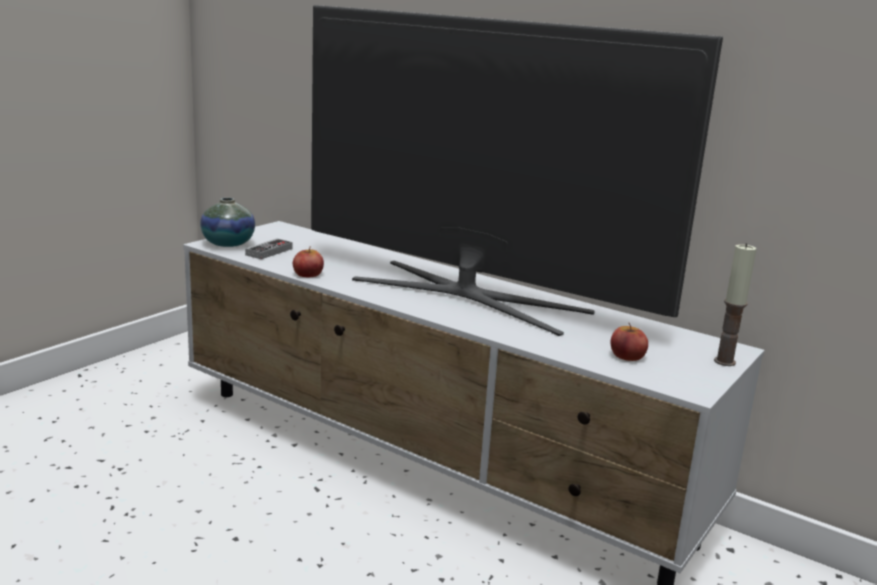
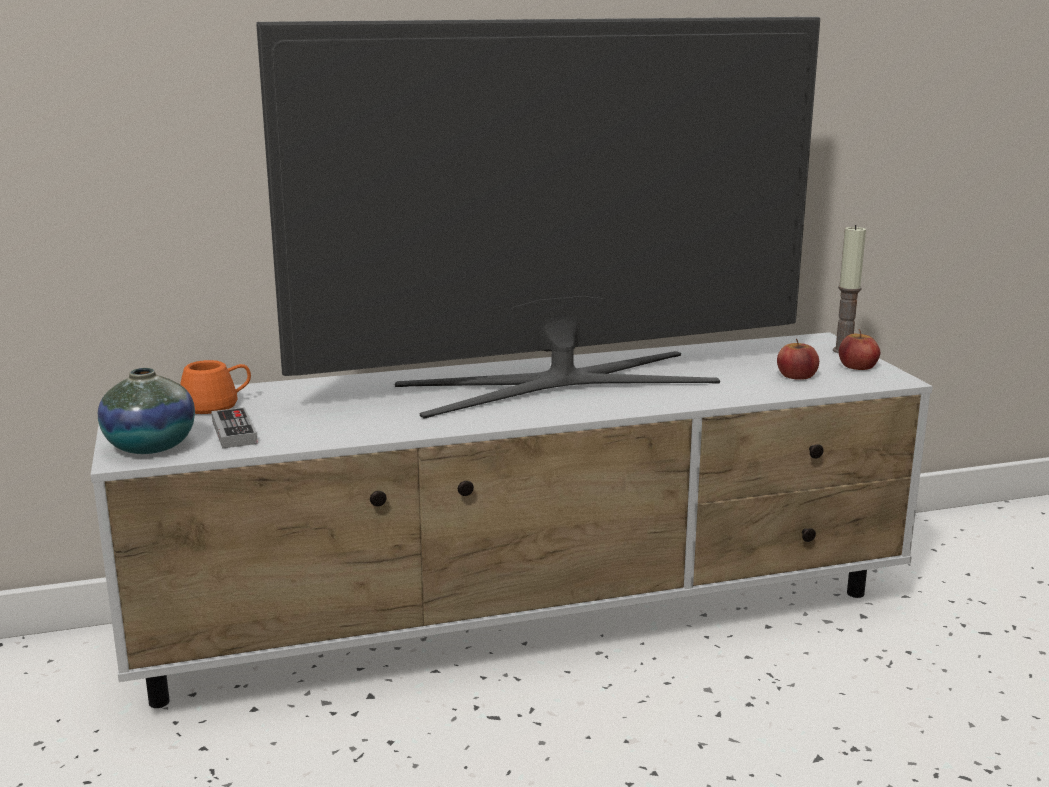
camera: 50 degrees left, 0 degrees up
(300, 240) = (216, 405): none -> orange mug
(308, 274) = (363, 434): apple -> apple (857, 366)

